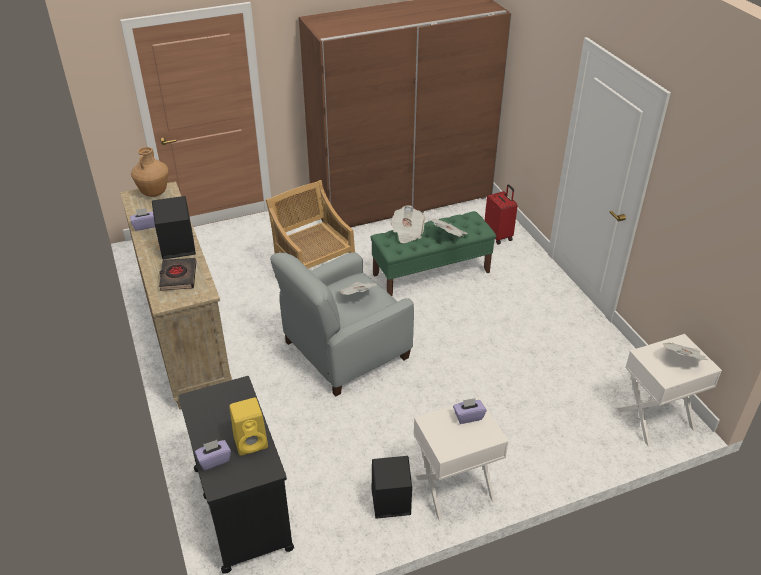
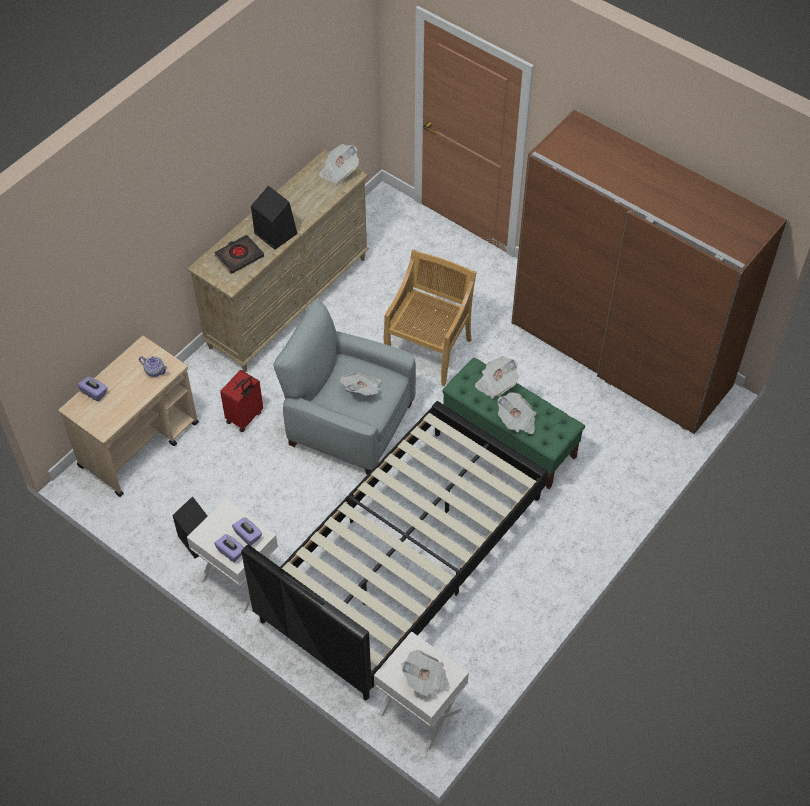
camera: 60 degrees right, 15 degrees up
(145, 226) = (289, 195): purple tissue box -> purple tissue box (231, 552)
(154, 193) = (339, 171): brown vase -> newspaper
(232, 401) = (155, 371): none -> teapot
(242, 507) = (140, 444): black cart -> beige cart
(252, 442) = (123, 405): yellow speaker -> none
(499, 236) = (622, 472): red suitcase -> red suitcase (245, 417)
(501, 371) = (403, 558): none -> black bed

